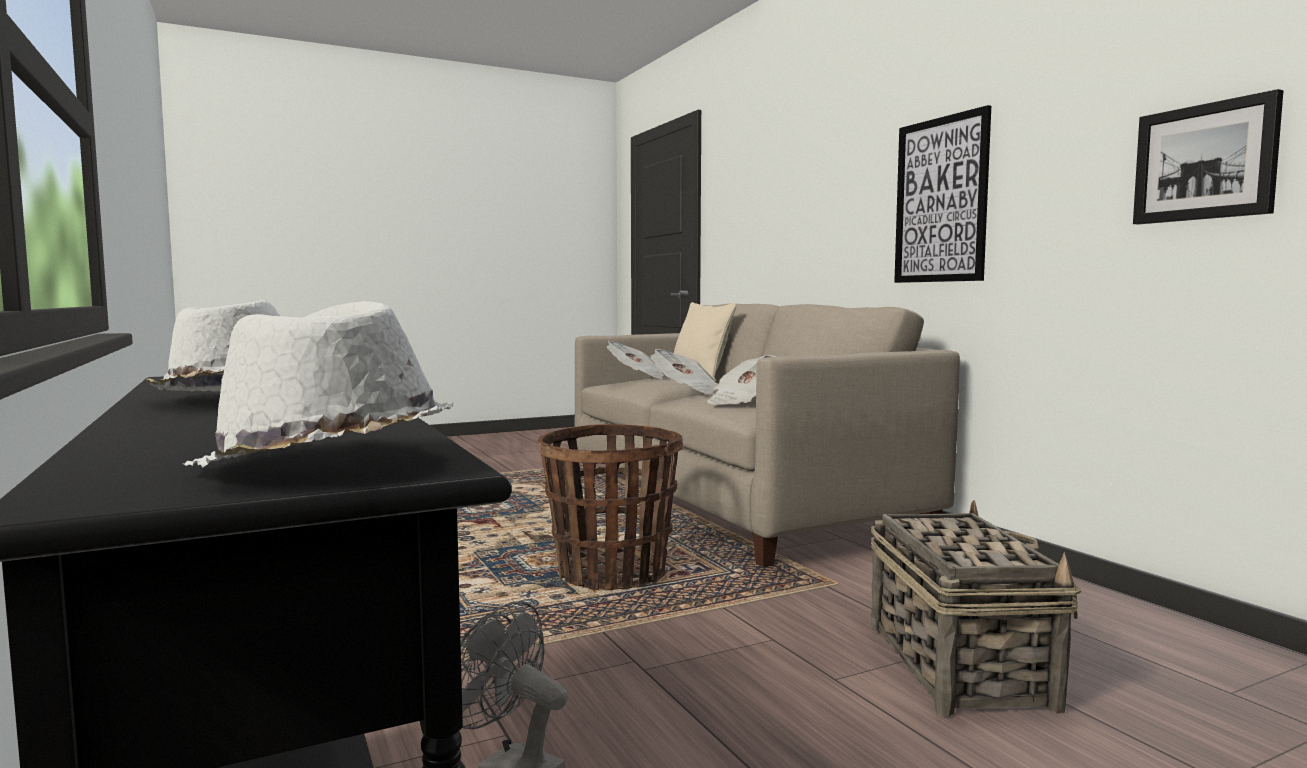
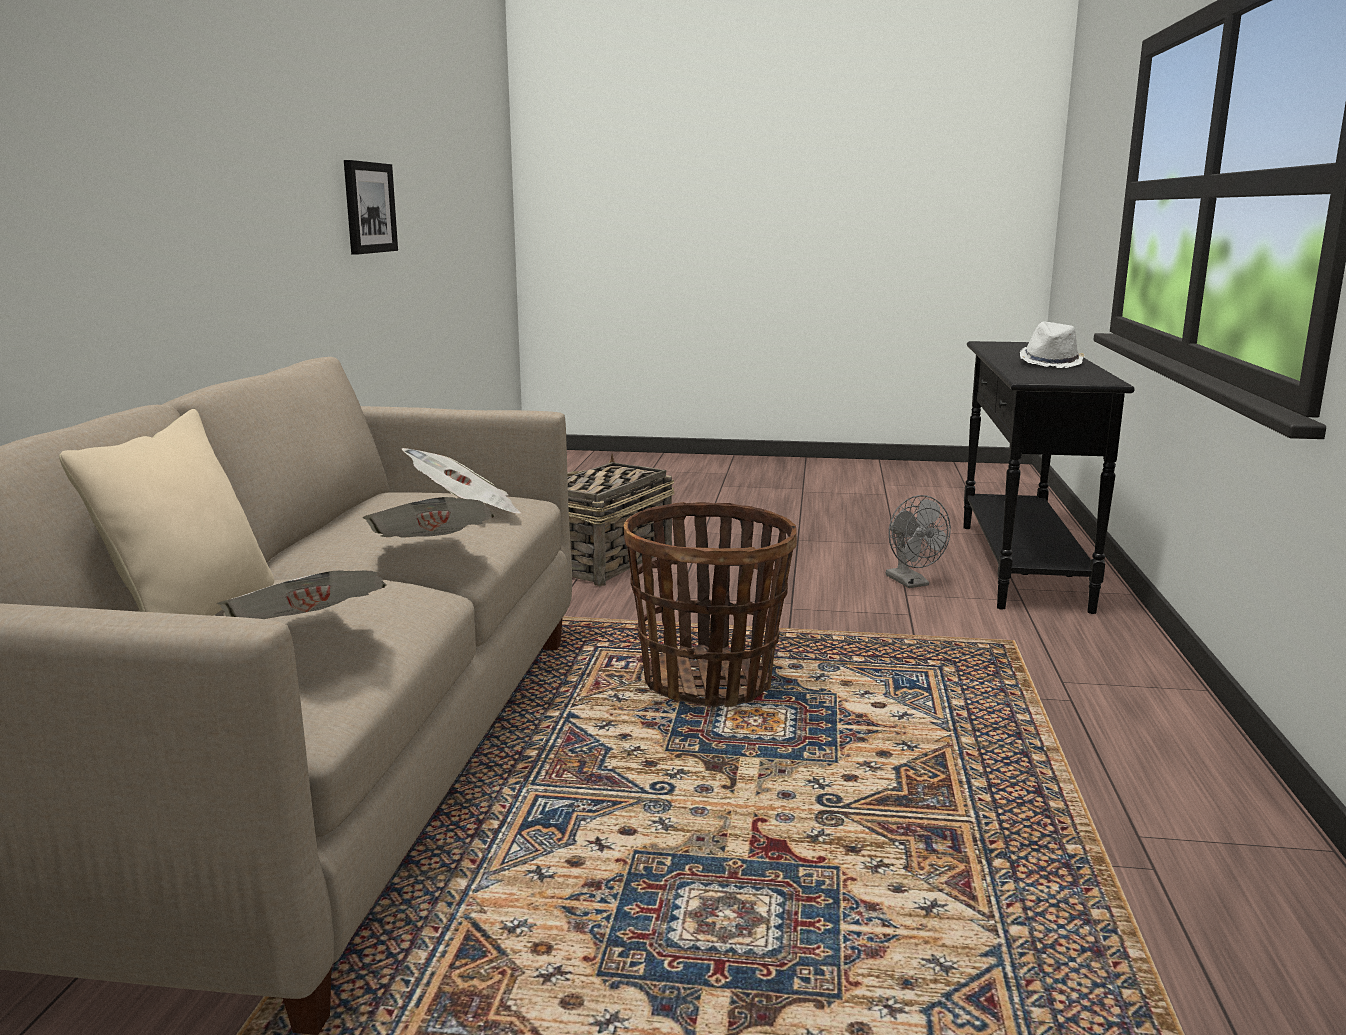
camera: 145 degrees left, 10 degrees up
(325, 462) = (1005, 344): white hat -> none
(941, 200) = (225, 208): picture -> none

